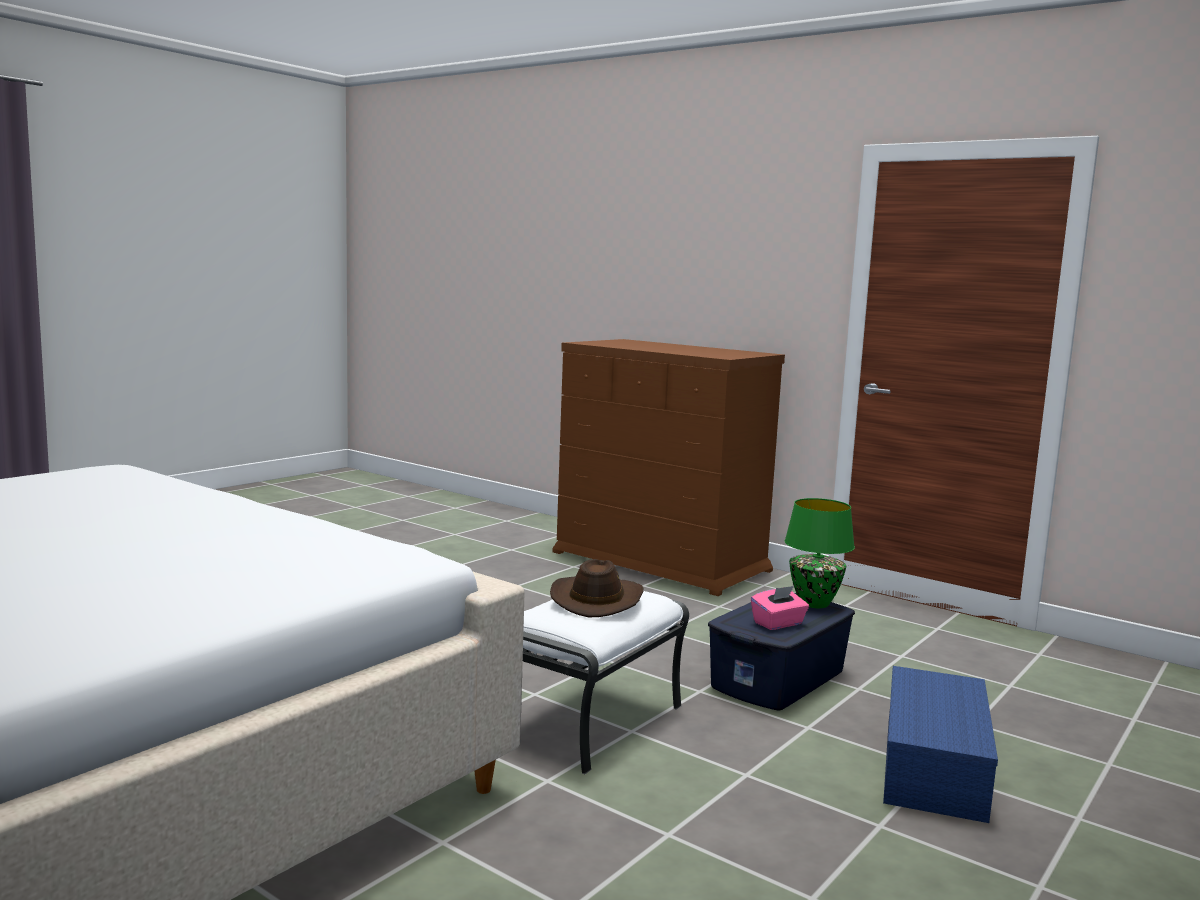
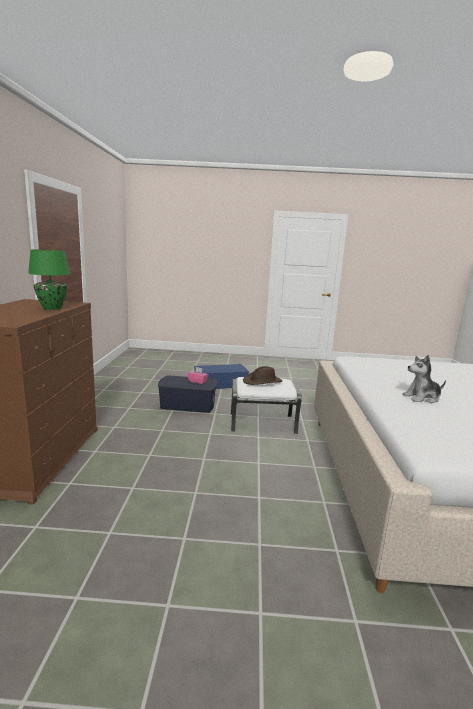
camera: 125 degrees left, 5 degrees up
(150, 513) = (422, 398): none -> plush toy
(814, 603) = (168, 379): green table lamp -> green table lamp (52, 308)

